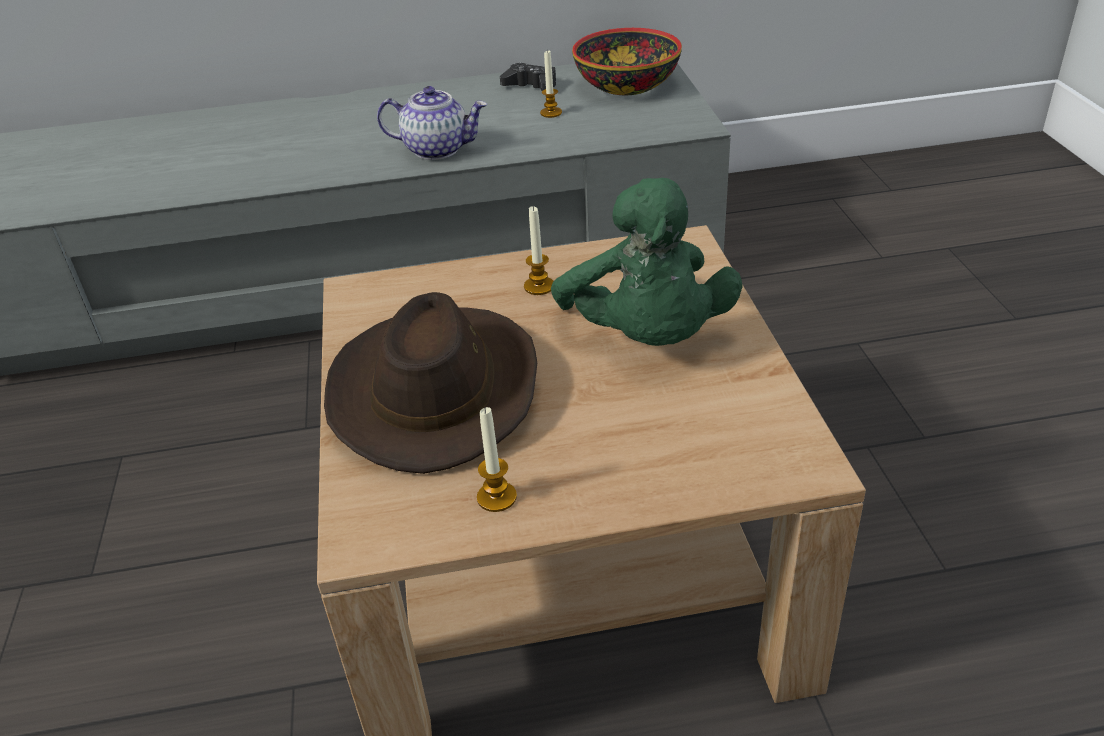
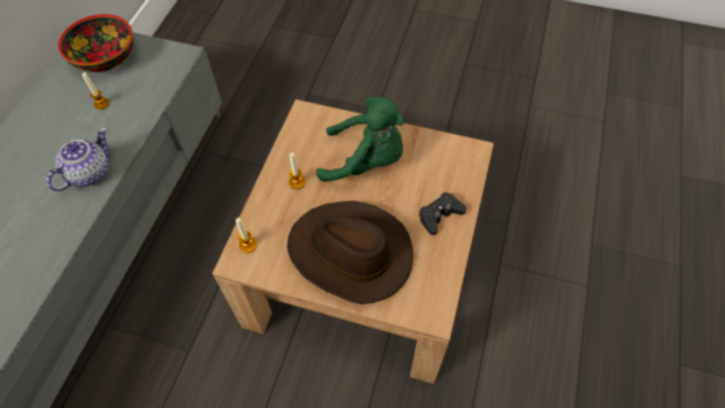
camera: 65 degrees left, 20 degrees up
(496, 497) = (435, 256): candle -> candle (248, 245)
(531, 85) = (55, 97): black game controller -> black game controller (439, 215)

